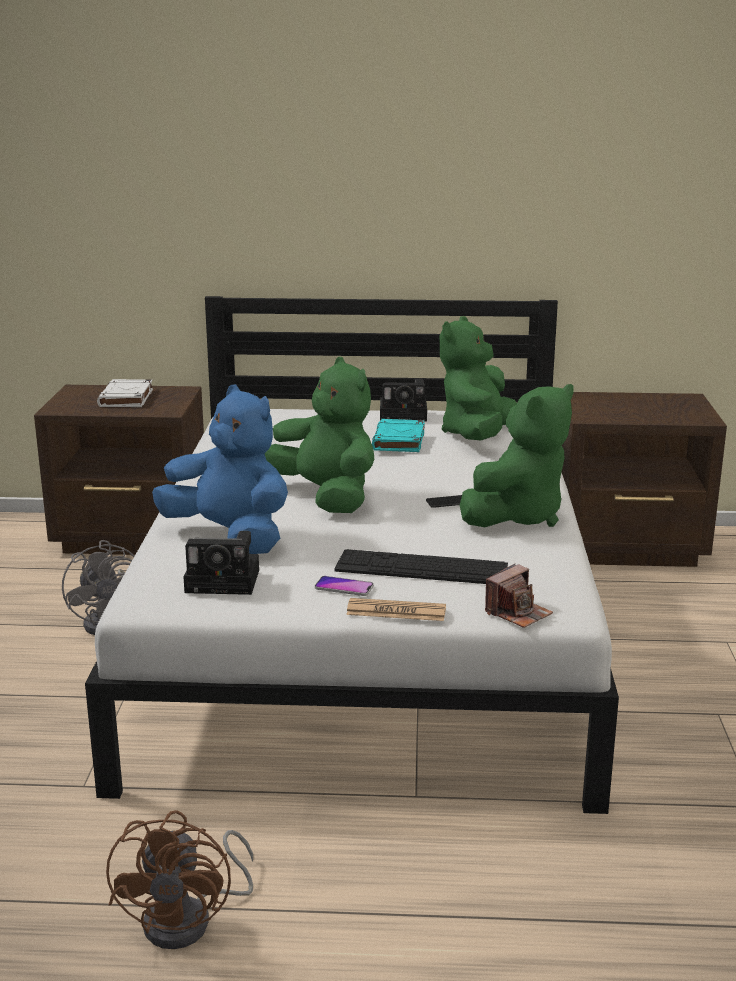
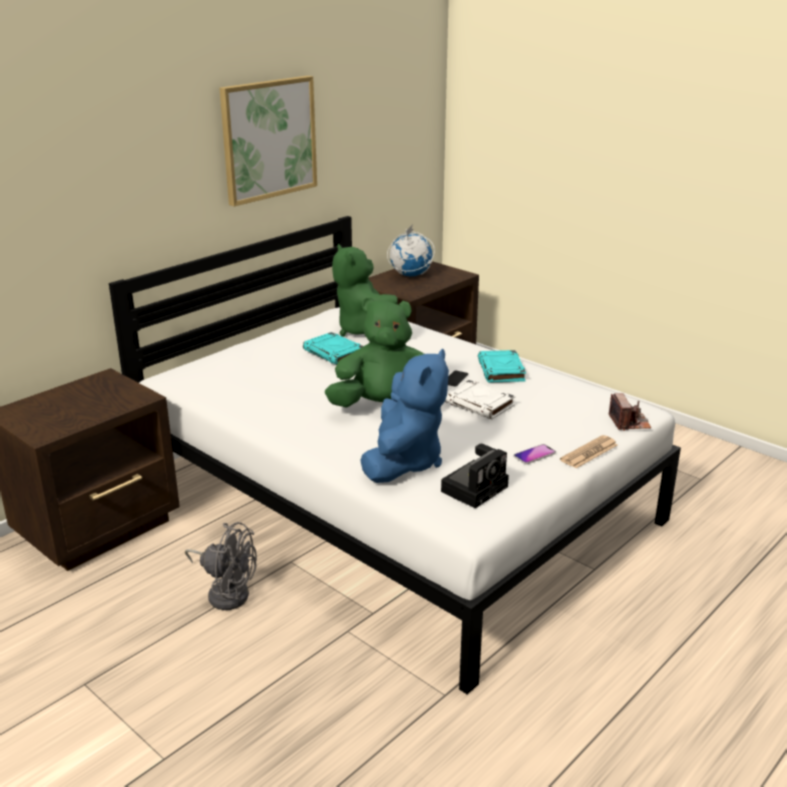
camera: 50 degrees left, 5 degrees up
(126, 398) = (79, 401): white book -> white book (480, 404)
(190, 920) = (642, 707): brown fan -> none
(230, 537) = (404, 462): blue plush toy -> blue plush toy turned 120 degrees clockwise
(405, 415) = (288, 334): camera -> none
(421, 568) = (537, 423): keyboard -> none
(443, 181) = (268, 139): none -> picture
(517, 516) = (501, 371): green plush toy -> turquoise book
(639, 403) = (410, 275): none -> globe

